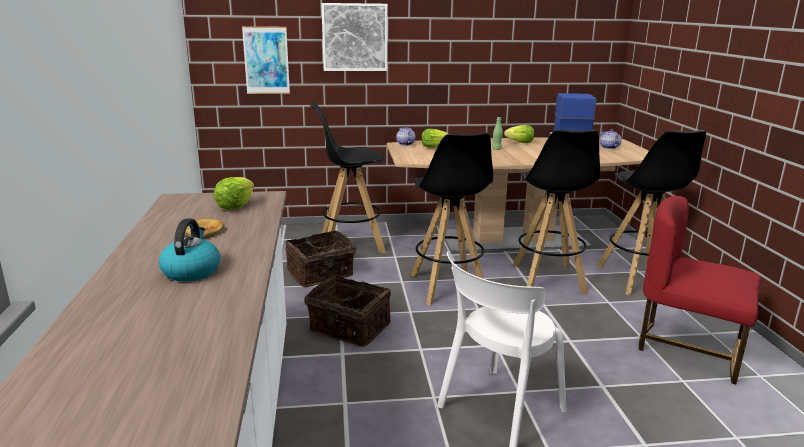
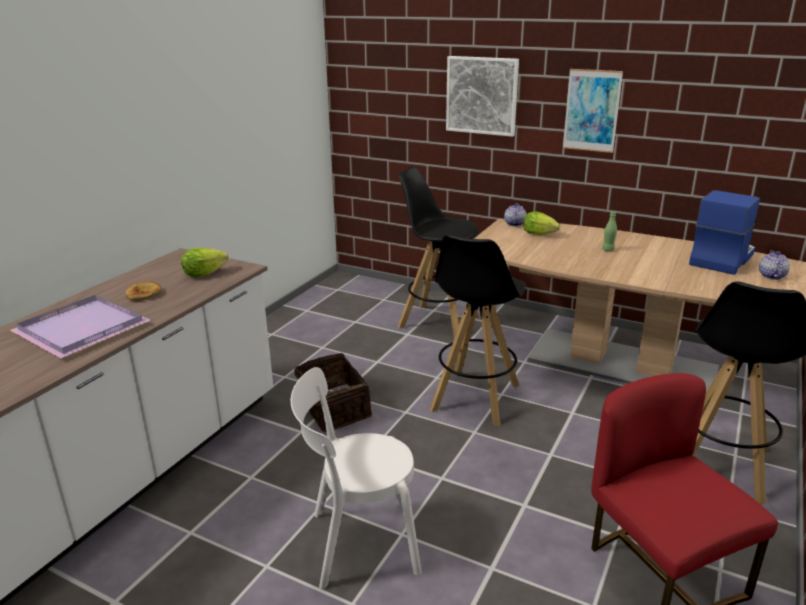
camera: 35 degrees right, 5 degrees up
(191, 271) = (79, 329): kettle -> purple tray
(266, 60) = (394, 114): picture -> picture (591, 110)
(321, 274) = (374, 346): basket -> none
(520, 143) = (656, 246): lettuce -> none
(548, 279) = (598, 426): black stool -> none

